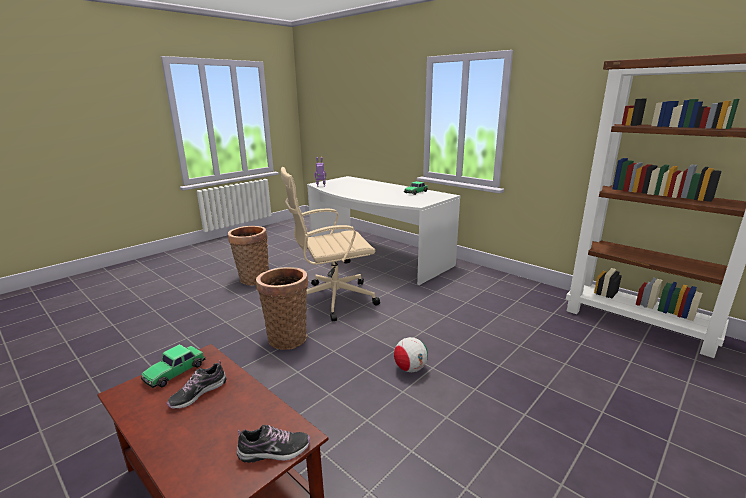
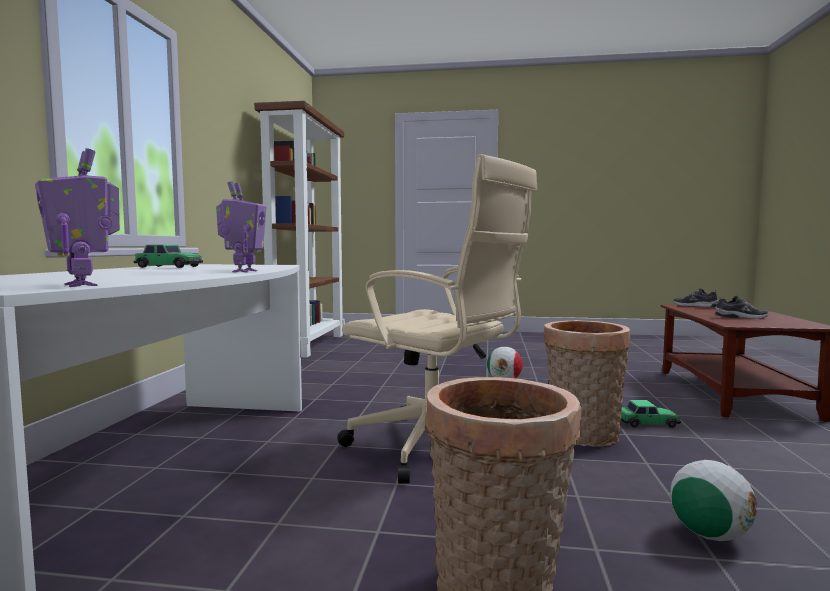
camera: 125 degrees left, 15 degrees down
(174, 372) = (765, 324): toy car -> toy car (648, 423)
(210, 315) = (709, 535): none -> football
(358, 196) = (243, 271): none -> toy robot

